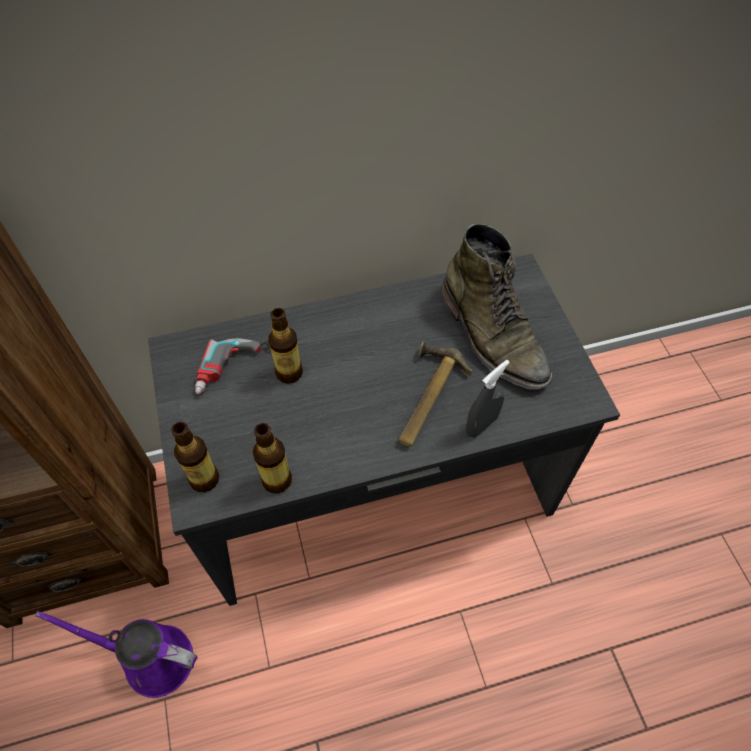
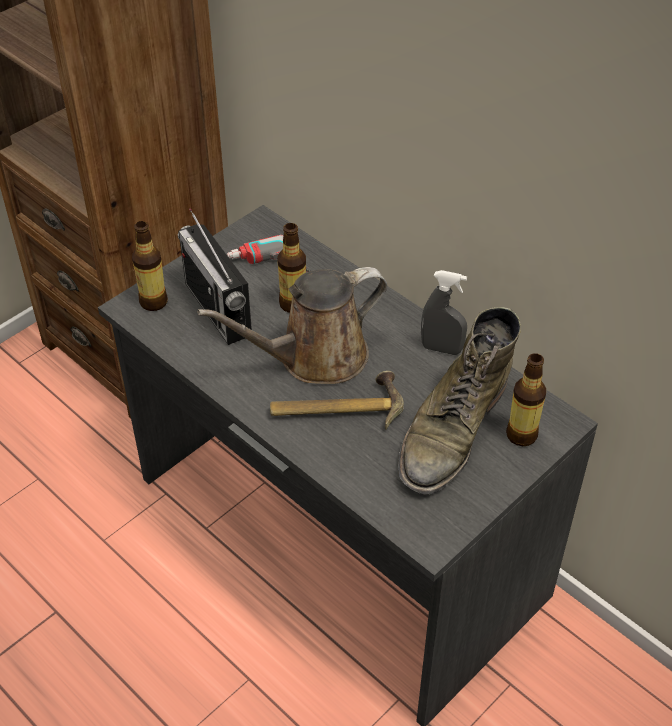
camera: 60 degrees right, 10 degrees down
(151, 658) = (67, 450): purple watering can -> none
(253, 431) = (218, 309): none -> radio
(277, 480) = (180, 345): bottle -> bottle (521, 435)
(361, 386) = (314, 357): none -> brown watering can
(481, 425) = (335, 462): grey spray bottle -> grey spray bottle (441, 349)

